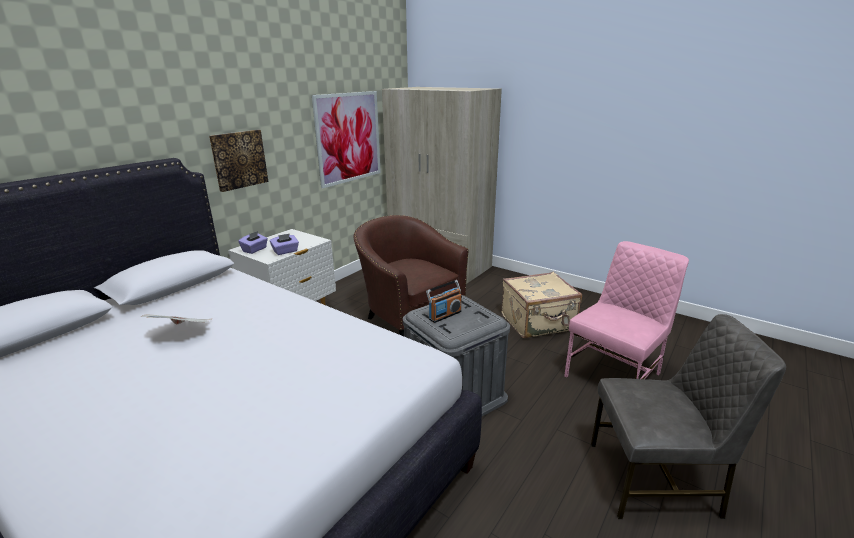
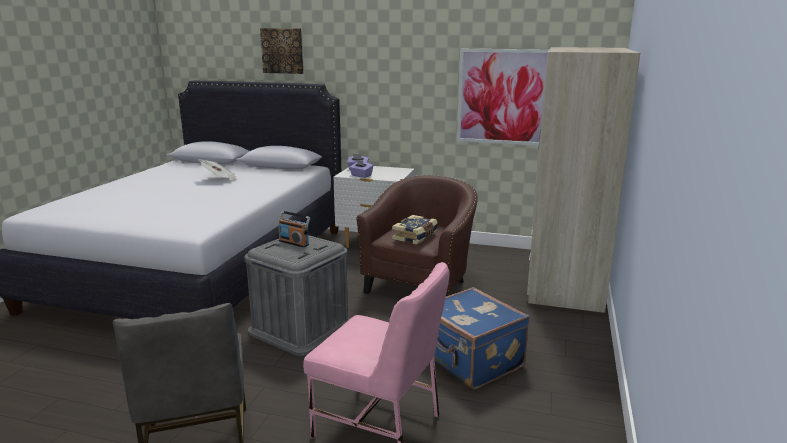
camera: 70 degrees right, 5 degrees down
(239, 159) = (375, 95): picture -> picture (282, 51)
(422, 272) = (416, 237): none -> book
(538, 323) = (470, 361): beige suitcase -> blue suitcase

